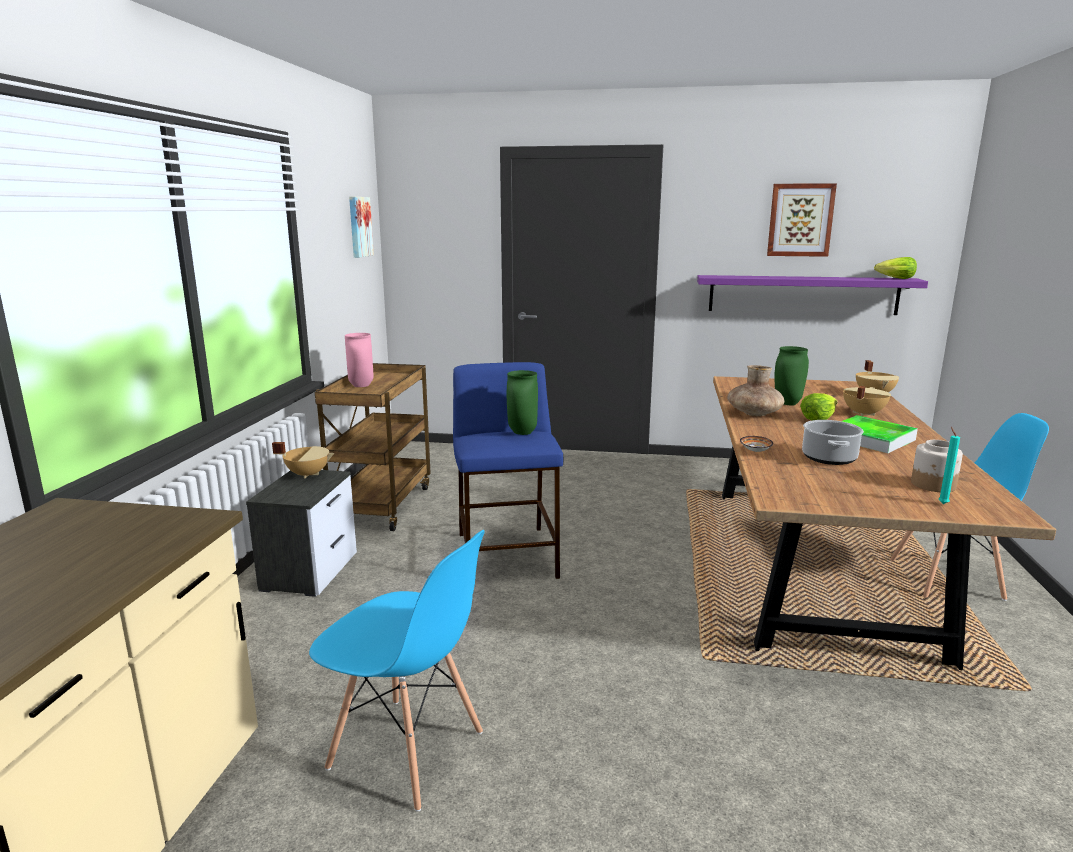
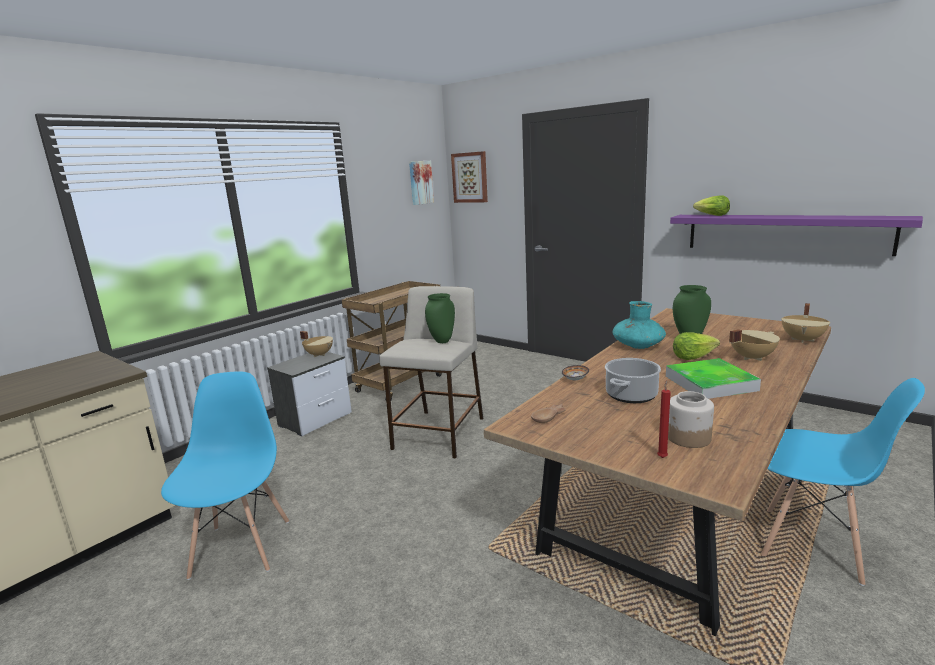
camera: 30 degrees right, 0 degrees up
(360, 386) = (385, 297): pink vase -> none
(407, 751) = (242, 547): blue chair -> blue chair turned 150 degrees counterclockwise
(507, 556) = (439, 434): blue stool -> beige stool
(754, 413) = (638, 346): brown vase -> turquoise vase
(797, 488) = (549, 417): none -> brown bowl
(800, 220) = (781, 159): picture -> picture (470, 177)
(896, 278) = (888, 217): lettuce -> lettuce (711, 215)
(942, 503) = (662, 457): turquoise candle -> red candle

